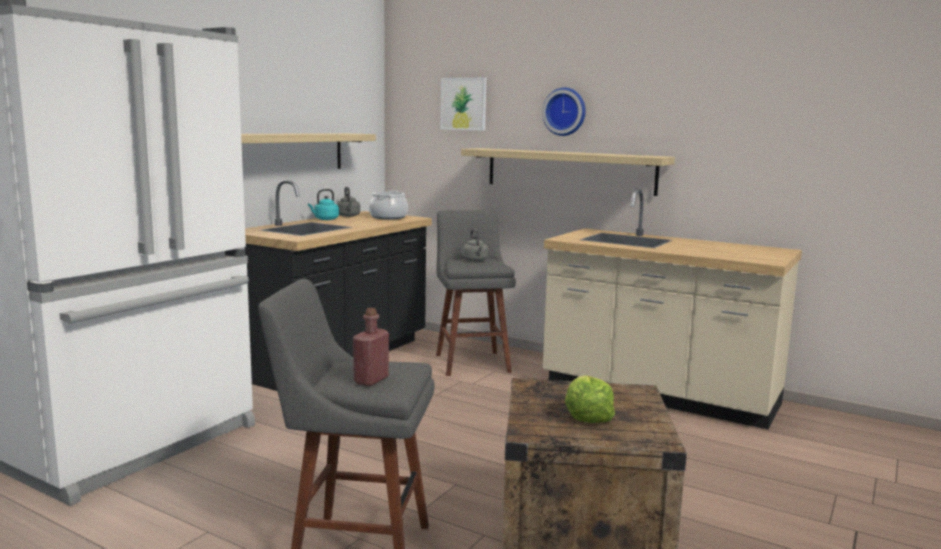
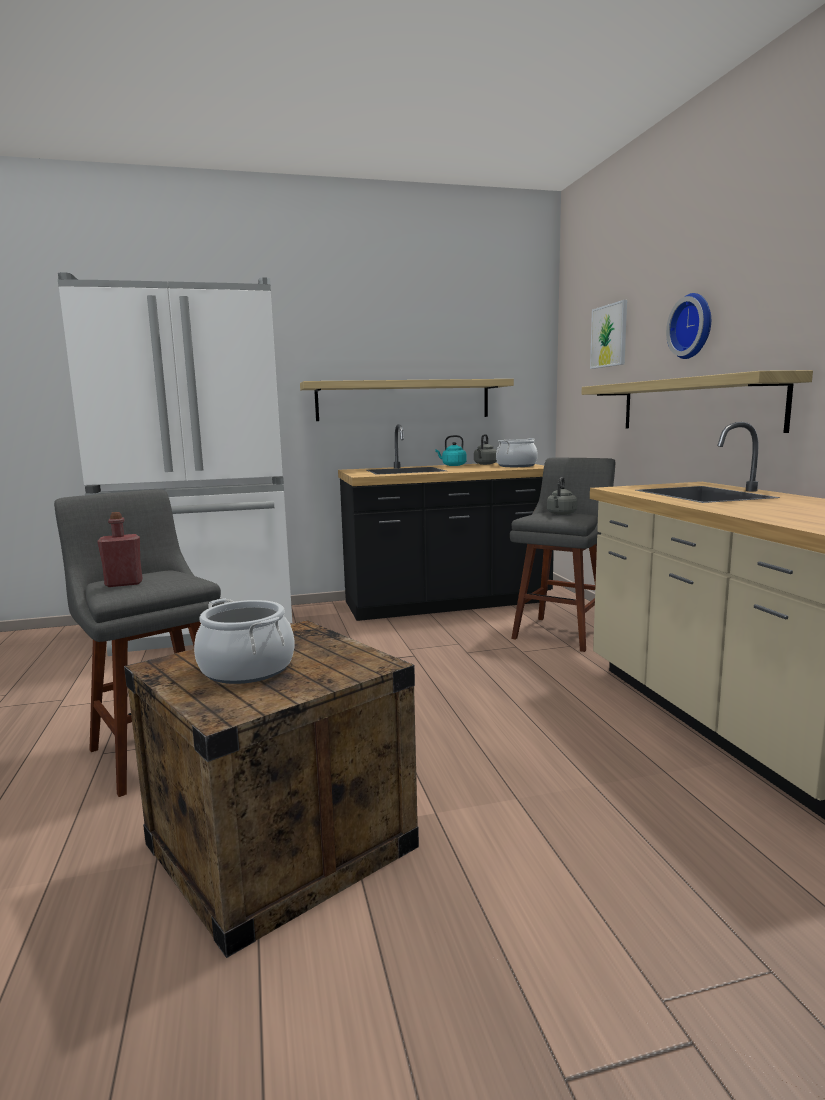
camera: 45 degrees right, 0 degrees up
(587, 416) = (246, 669): lettuce -> cooking pot

